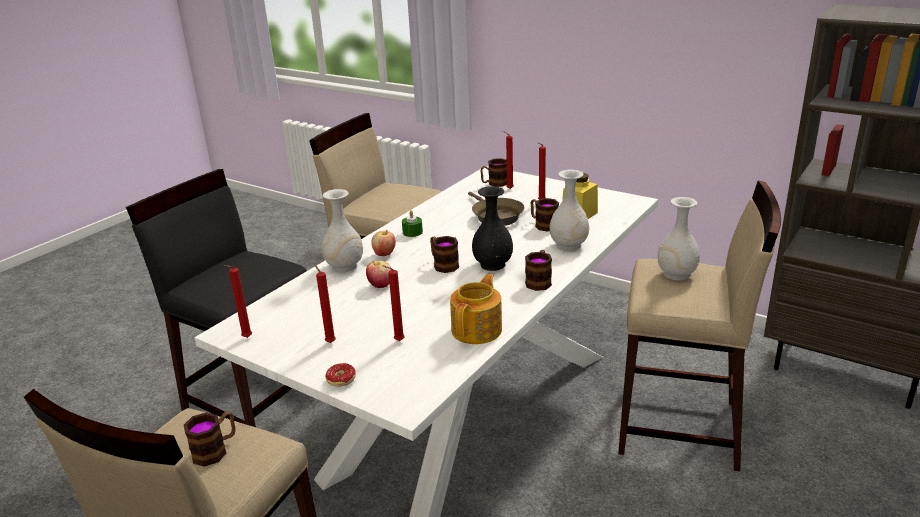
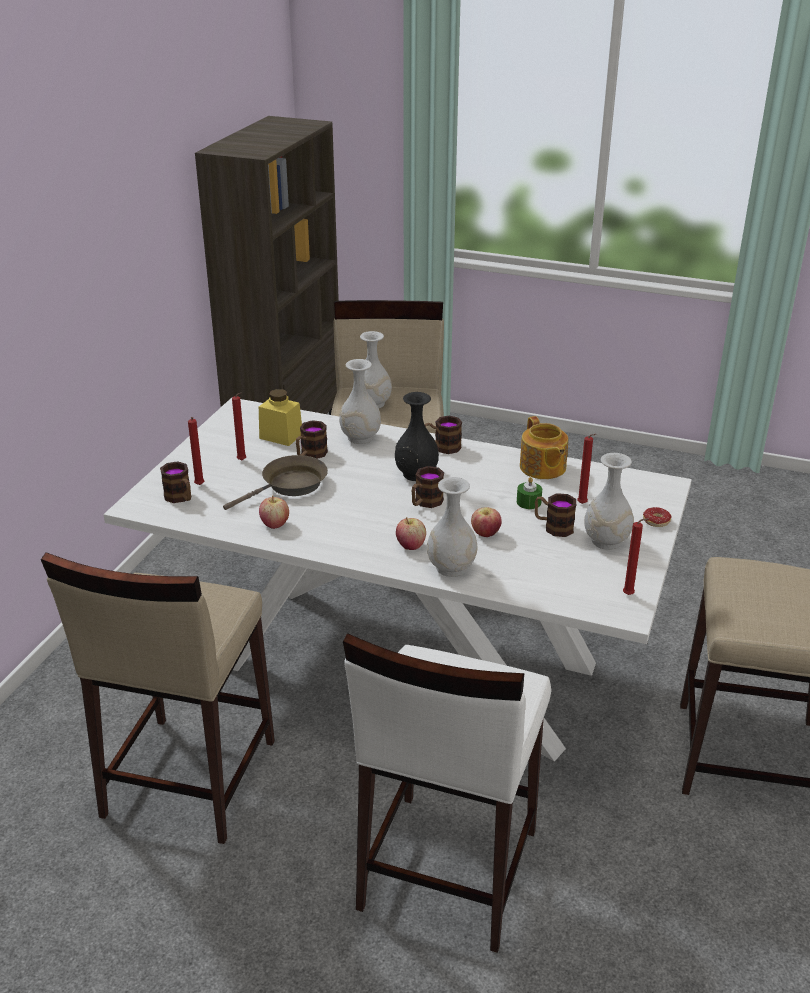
camera: 105 degrees left, 5 degrees up
(216, 450) = (759, 590): mug -> mug (553, 527)
(255, 405) = (446, 870): black stool -> white stool
(329, 342) = (605, 541): red candle -> white vase
(412, 232) = (346, 536): green candle -> green candle (528, 502)
(443, 210) = (275, 524): none -> apple
(478, 329) = (542, 468): teapot -> teapot turned 120 degrees counterclockwise

